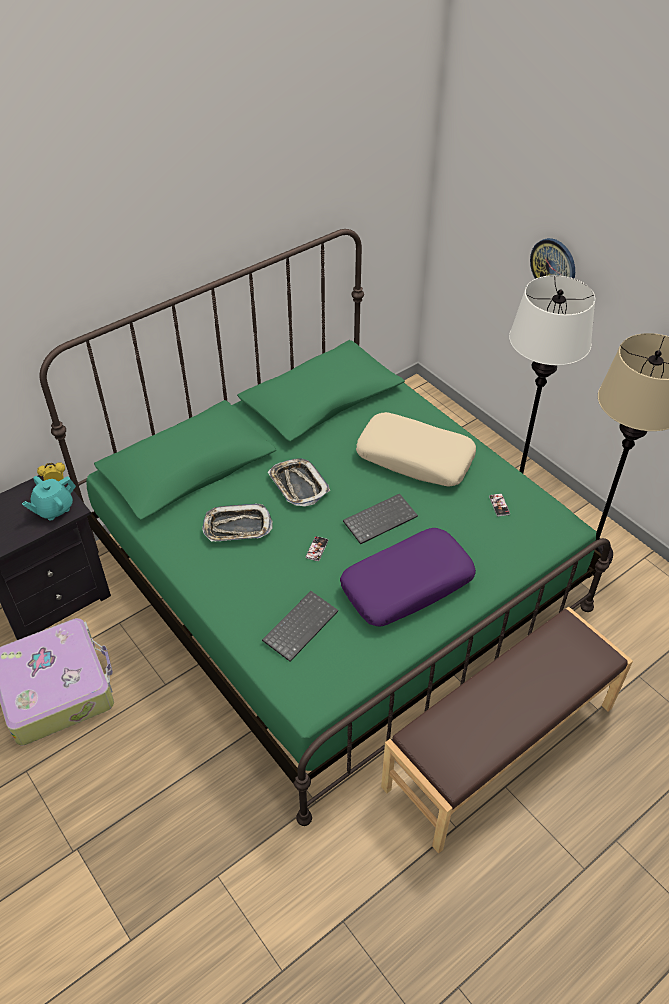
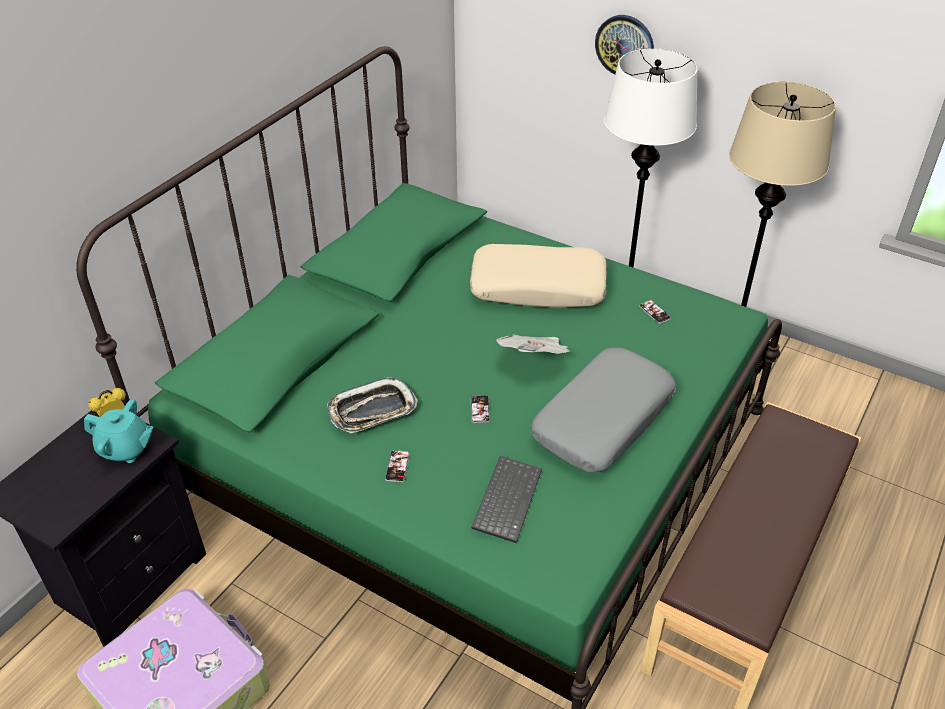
camera: 20 degrees left, 5 degrees down
(53, 509) = (126, 449): turquoise teapot -> turquoise teapot turned 105 degrees counterclockwise
(234, 576) = (397, 467): none -> phone
(298, 485) = (421, 347): tray -> none
(380, 518) = (534, 358): keyboard -> newspaper
(407, 584) = (603, 419): purple pillow -> grey pillow

